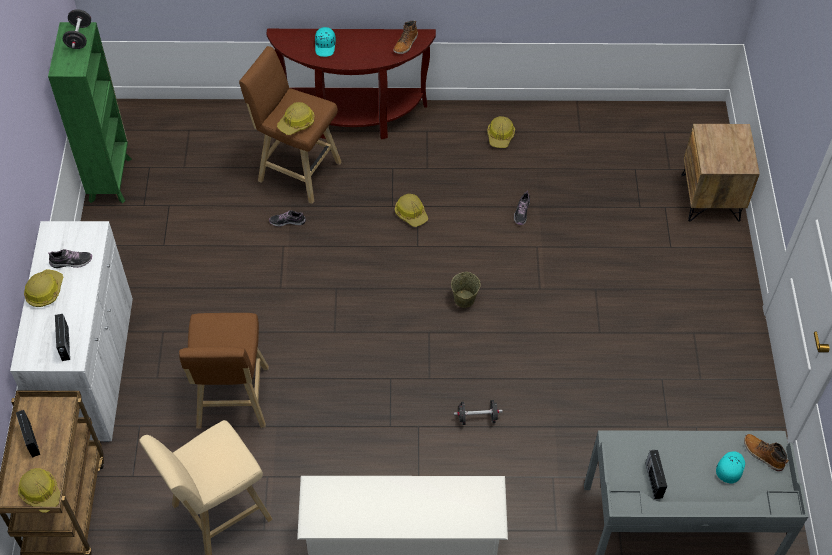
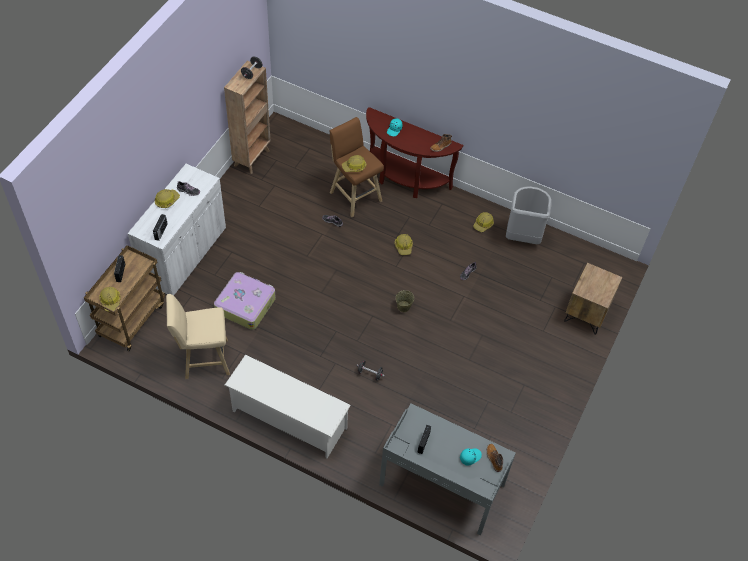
camera: 25 degrees right, 0 degrees up
(111, 178) = (252, 157): green bookcase -> brown bookcase
(232, 401) = (245, 304): brown stool -> suitcase
(563, 131) = (522, 237): none -> grey trash can

